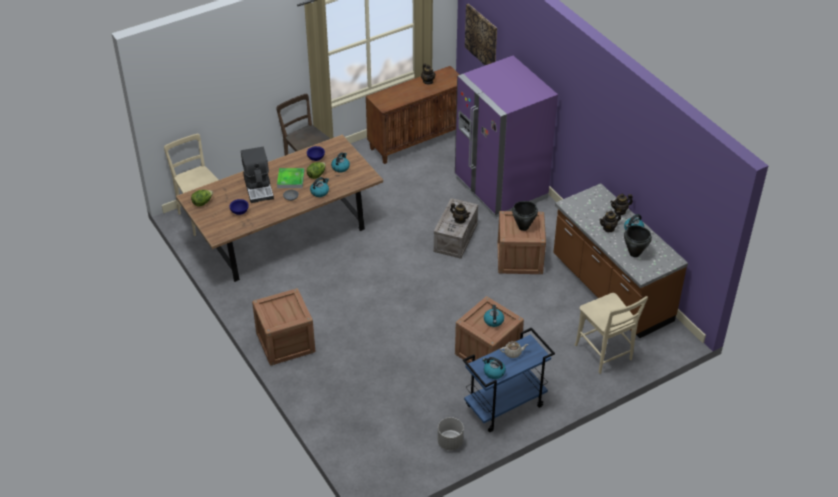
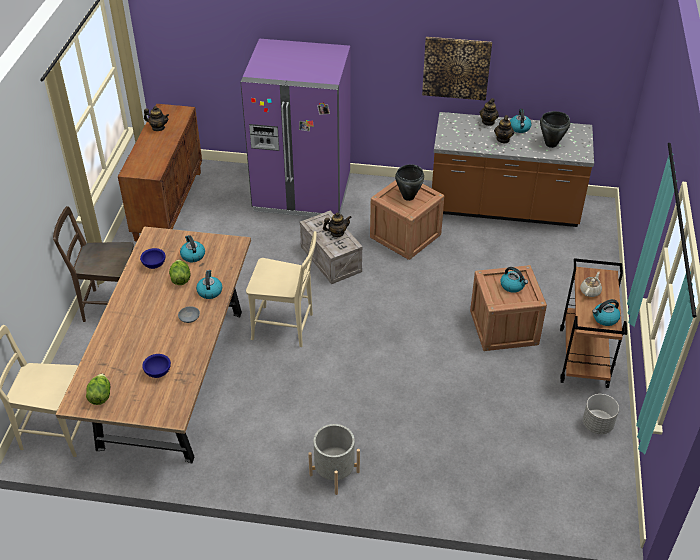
camera: 50 degrees left, 0 degrees up
(259, 188) = (140, 334): coffee machine -> none
(285, 342) = (334, 473): crate -> grey planter
(291, 180) = (161, 302): tray -> none
(481, 37) = (190, 46): picture -> picture (456, 68)
(504, 407) = (584, 358): blue cart -> brown cart
(605, 354) = (577, 257): beige chair -> beige chair (286, 327)

